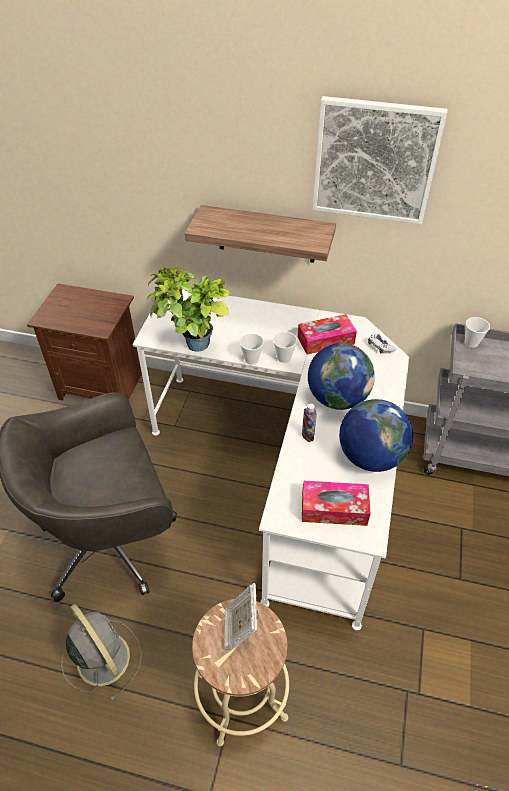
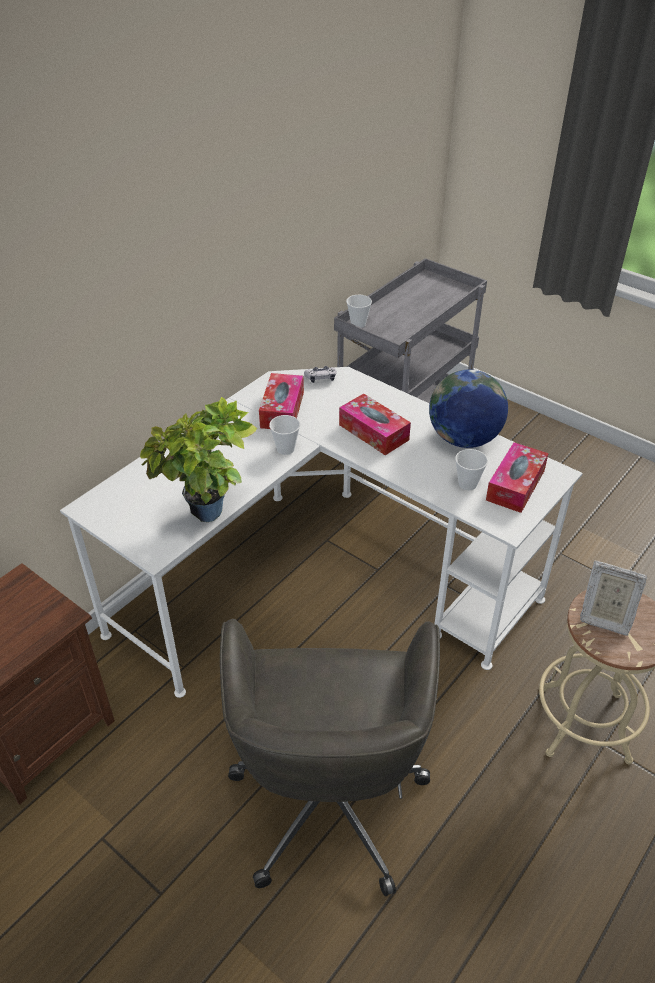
camera: 65 degrees left, 5 degrees down
(102, 656) = (492, 855): grey fan -> none
(251, 359) = (269, 474): cup -> cup (467, 484)
(266, 234) = (156, 345): shelf -> none
(307, 435) = (412, 470): bottle -> none
(337, 398) = (373, 432): globe -> tissue box
(375, 161) = (237, 185): picture -> none

